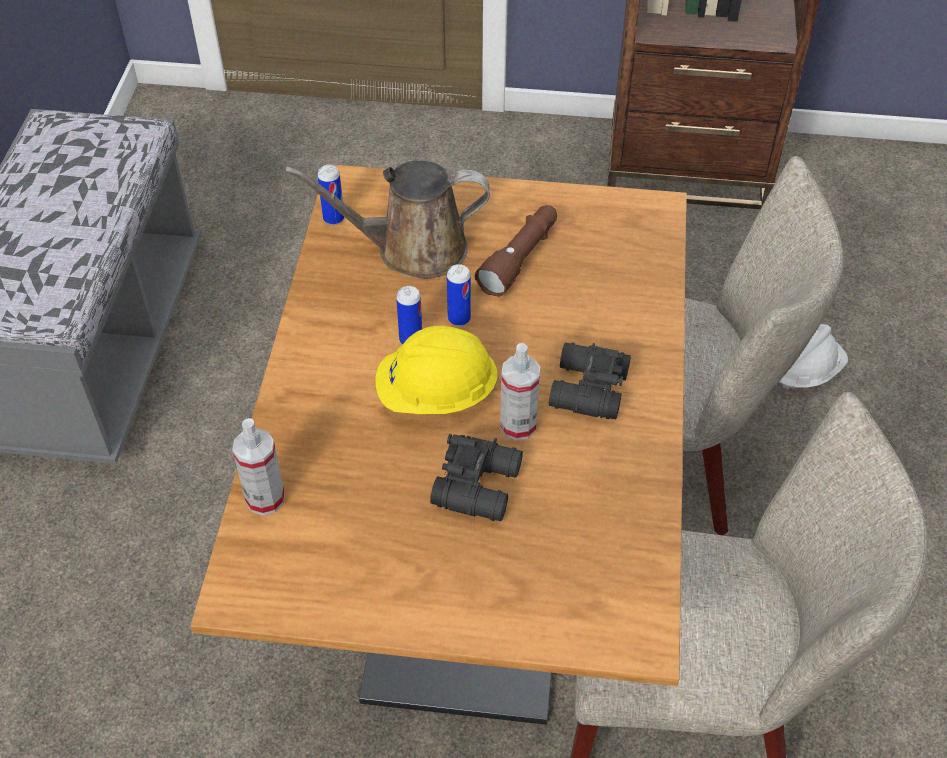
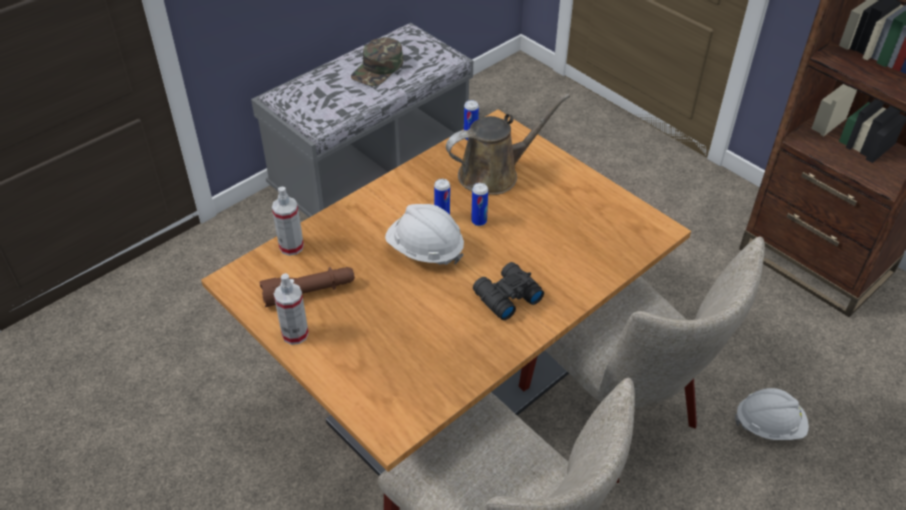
camera: 40 degrees right, 5 degrees down
(62, 195) = (378, 69): none -> green cap
(412, 249) = (494, 174): brown watering can -> brown watering can turned 120 degrees clockwise
(436, 394) = (425, 250): yellow hard hat -> white hard hat
(480, 484) = (396, 306): black binoculars -> none
(518, 425) = (448, 291): spray bottle -> spray bottle (295, 334)
(520, 258) = (547, 210): brown flashlight -> brown flashlight (309, 292)

